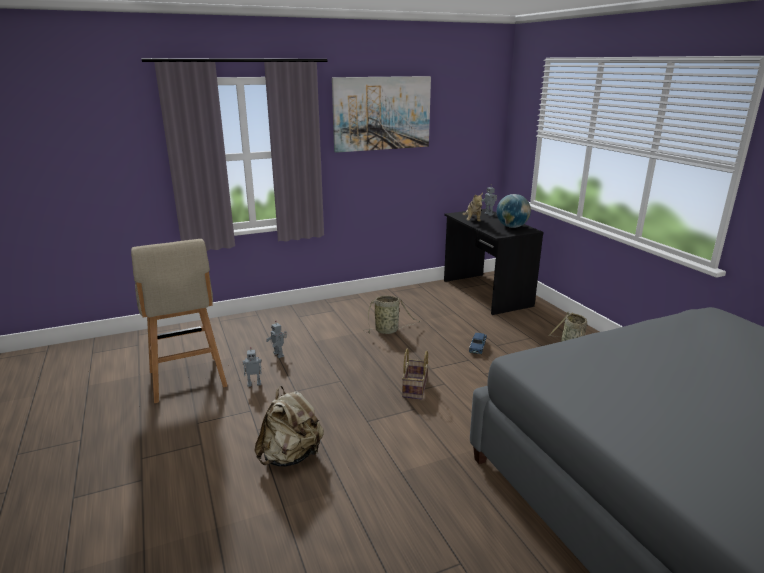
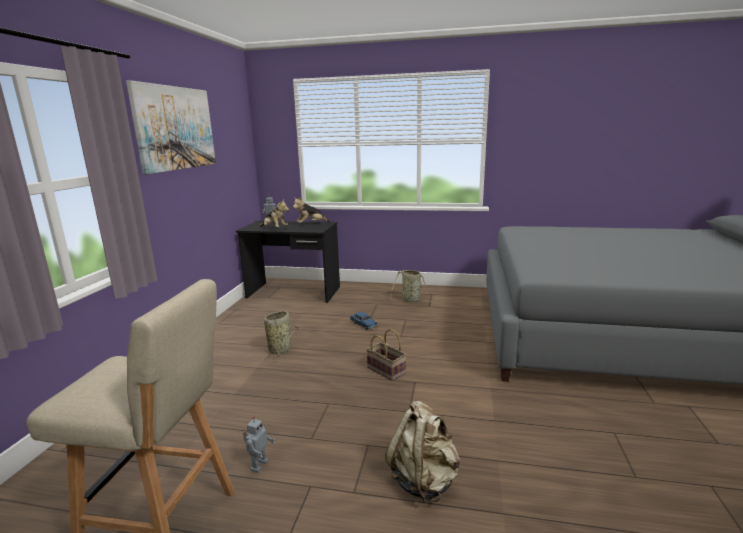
camera: 55 degrees left, 5 degrees down
(279, 355) = (224, 426): toy robot -> none
(512, 227) = (311, 224): globe -> plush toy

